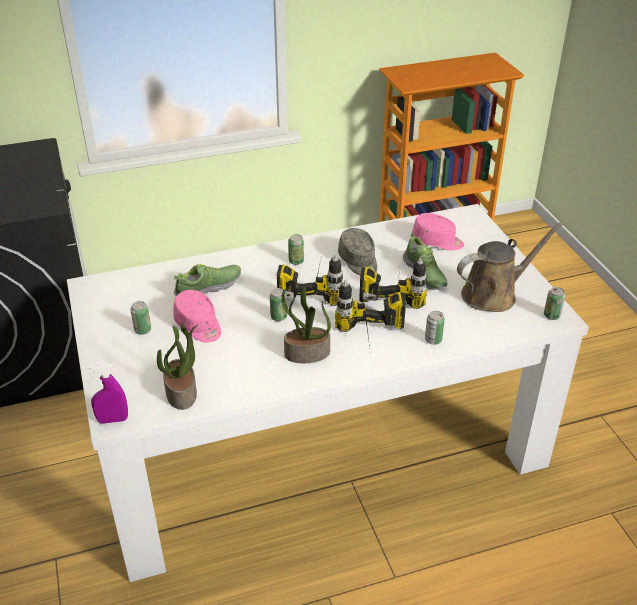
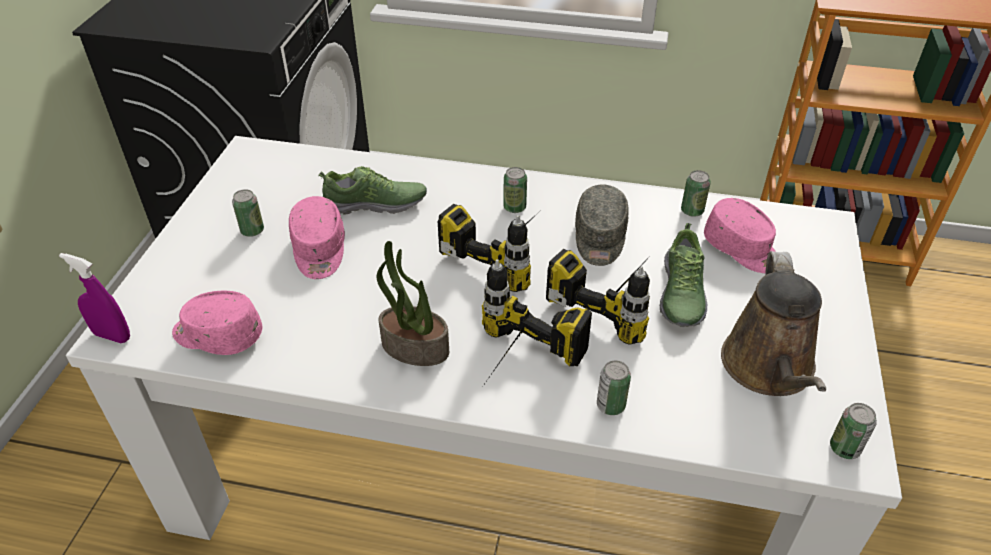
camera: 30 degrees right, 5 degrees up
(182, 393) = (217, 335): potted plant -> pink cap
(278, 317) = (425, 278): can -> can (692, 211)
(494, 294) = (769, 369): brown watering can -> brown watering can turned 90 degrees clockwise

